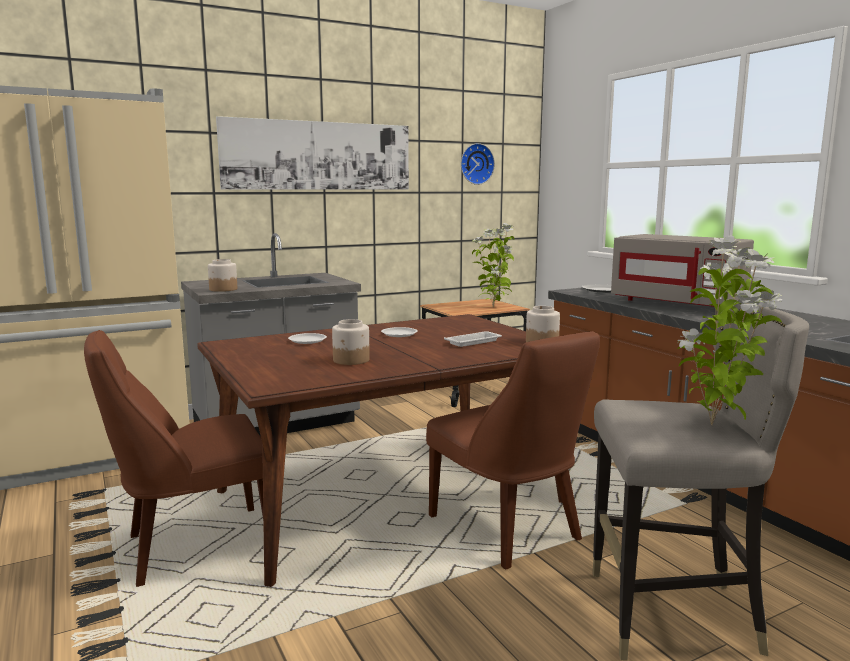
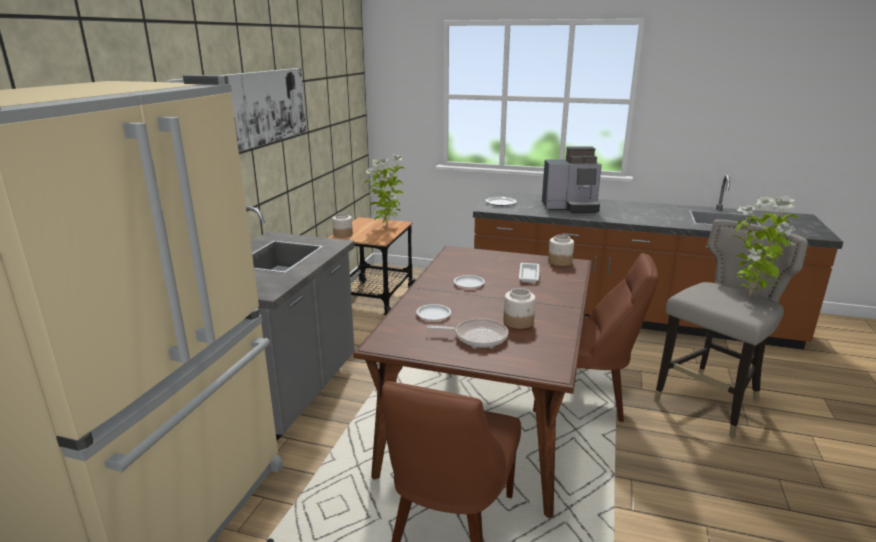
camera: 45 degrees left, 10 degrees up
(223, 289) = (265, 285): jar -> jar (342, 234)
(290, 357) = (477, 337): none -> frying pan
(476, 164) = (336, 97): wall clock -> none
(678, 303) = (571, 208): grey microwave -> coffee machine

